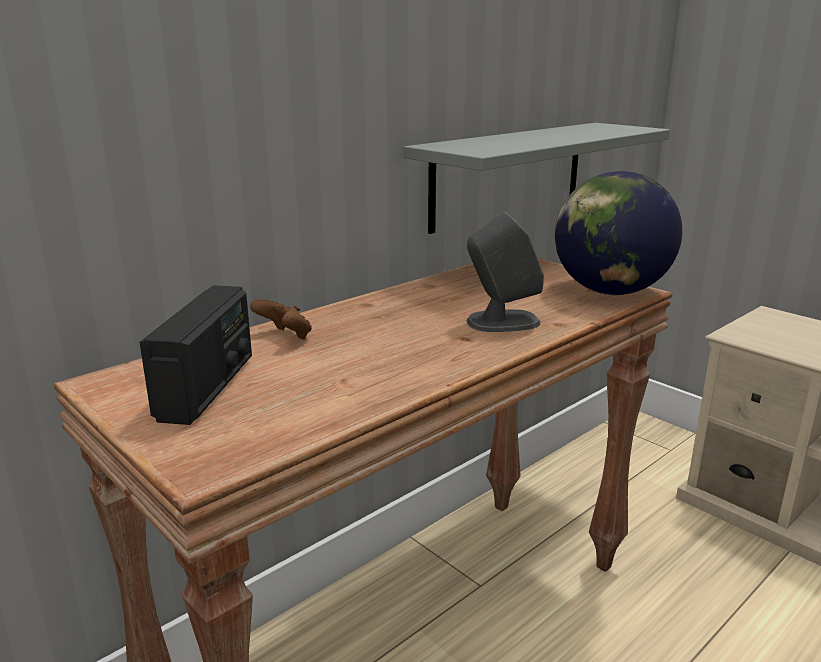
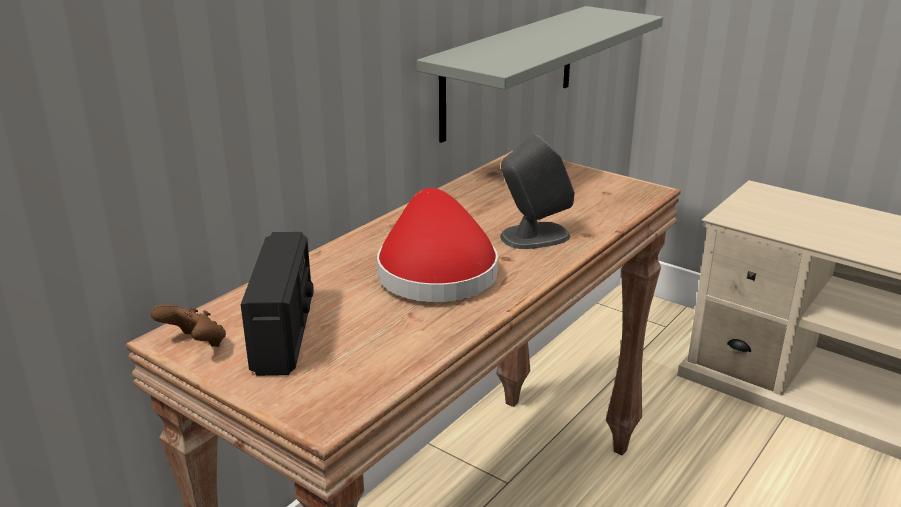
camera: 10 degrees left, 5 degrees up
(285, 337) = (332, 271): brown game controller -> brown game controller (195, 345)
(387, 344) = (435, 270): none -> red hat
(610, 291) = (624, 193): globe -> none

